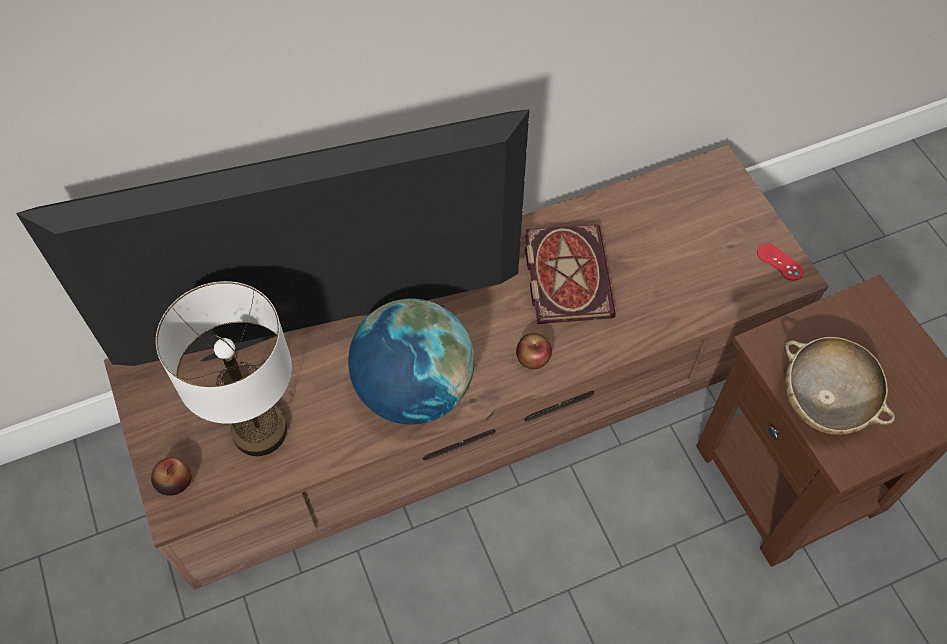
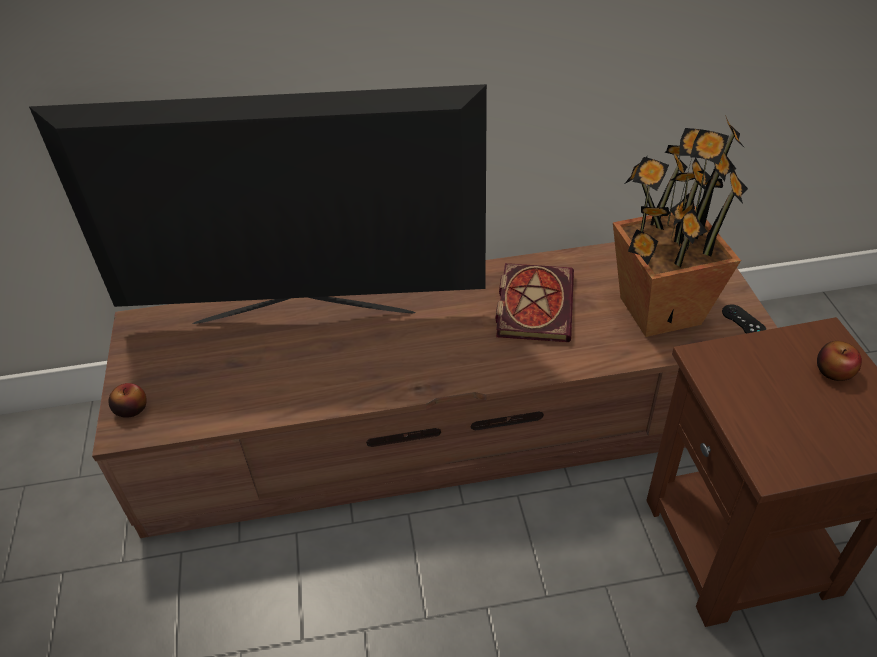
camera: 15 degrees right, 15 degrees down
(260, 431) = (220, 382): table lamp -> none
(414, 389) = (367, 371): globe -> none
(533, 357) = (484, 363): apple -> apple (834, 371)
(694, 261) = (658, 310): none -> potted plant
(779, 262) = (743, 321): red game controller -> black game controller
(825, 400) = (758, 412): beige bowl -> none

